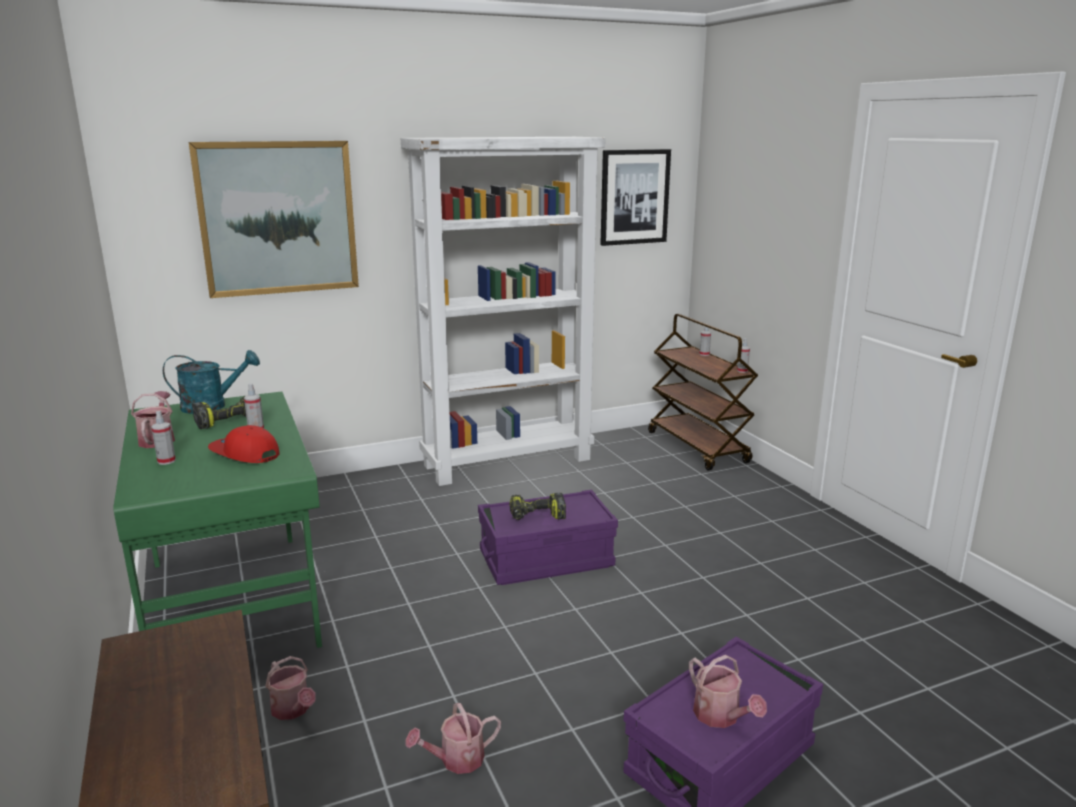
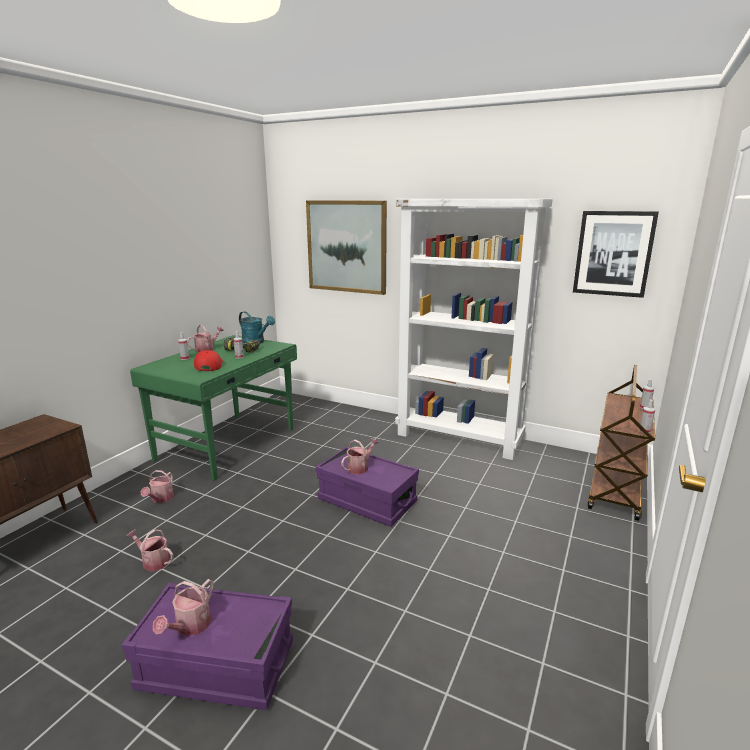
camera: 50 degrees right, 0 degrees up
(537, 516) = (360, 467): power drill -> watering can

